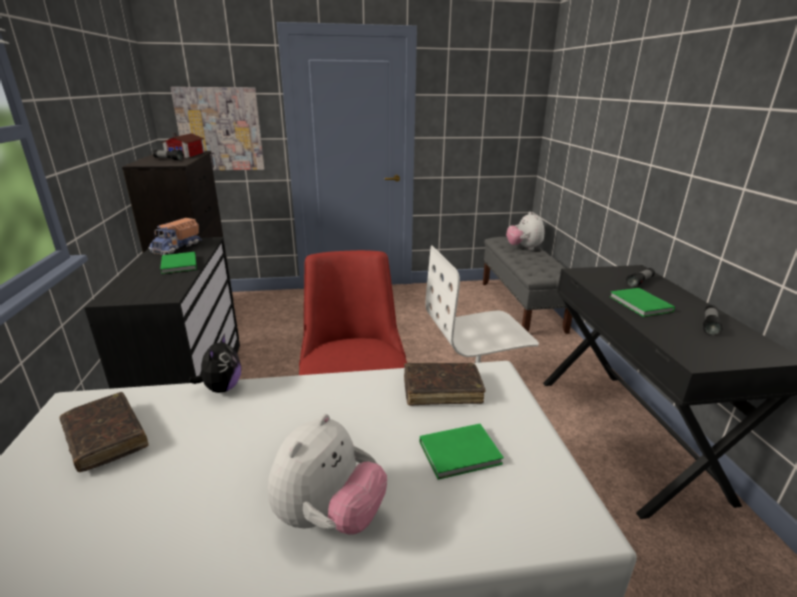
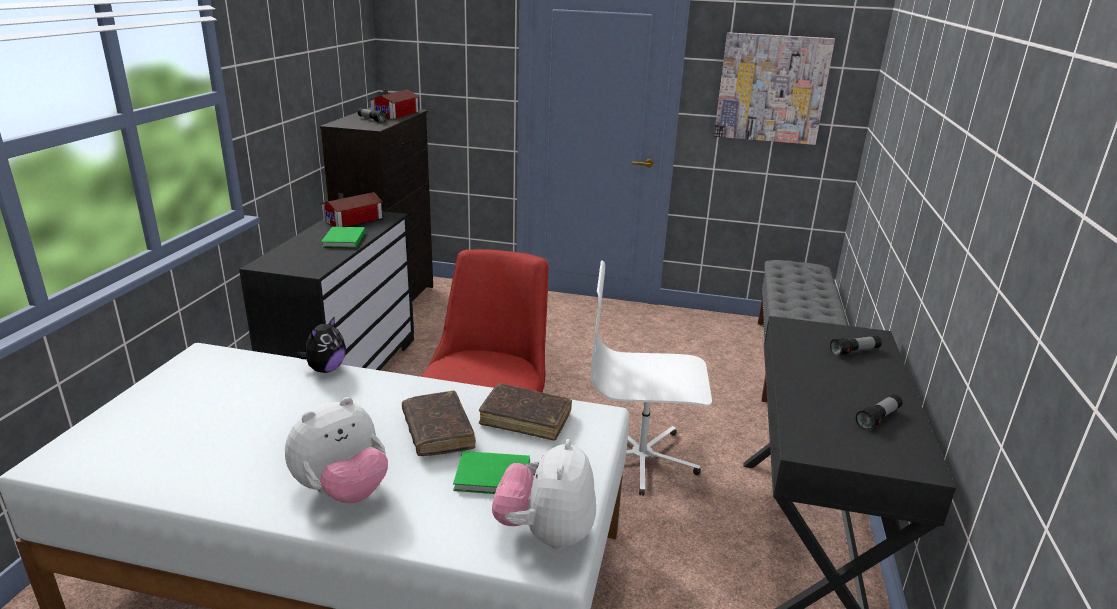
camera: 20 degrees right, 0 degrees up
(105, 438) = (213, 388): brown book -> brown book (438, 431)
(177, 247) = (355, 219): toy truck -> toy house
(220, 129) = (444, 85): picture -> picture (771, 88)
(524, 248) = (808, 282): plush toy -> plush toy (546, 533)
(640, 305) = (817, 377): green book -> none

